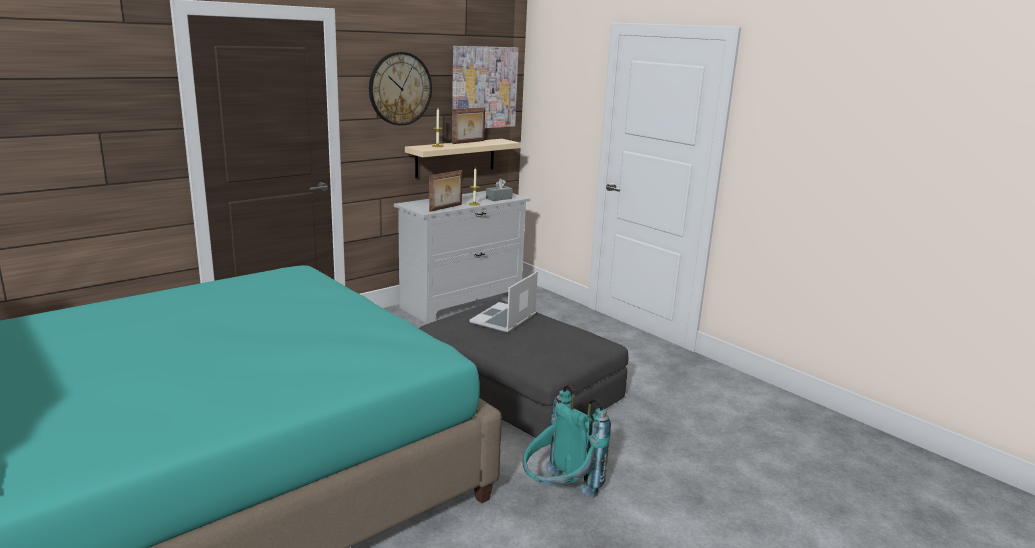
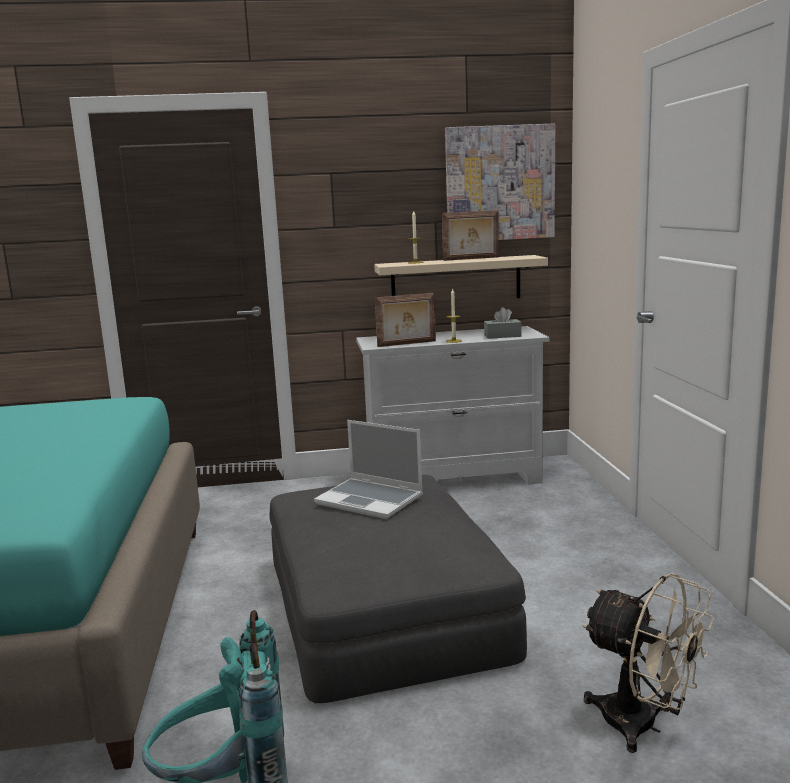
camera: 35 degrees right, 5 degrees down
(400, 89) = (364, 188): wall clock -> none
(503, 319) = (371, 500): laptop -> laptop turned 120 degrees counterclockwise
(701, 409) = (643, 726): none -> beige fan

